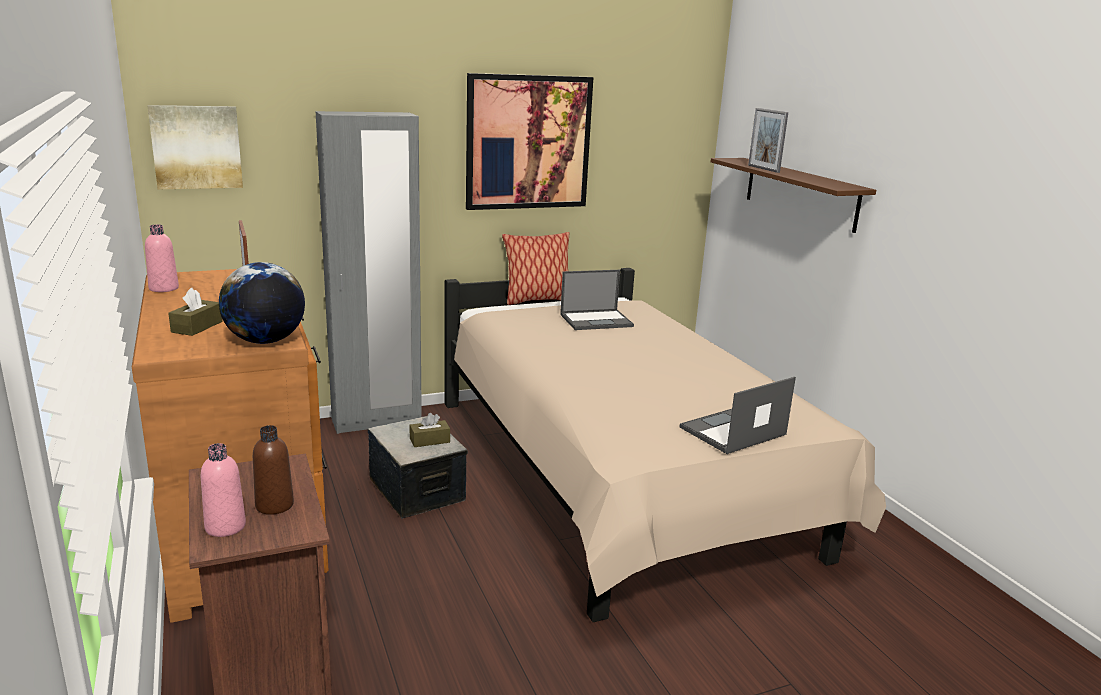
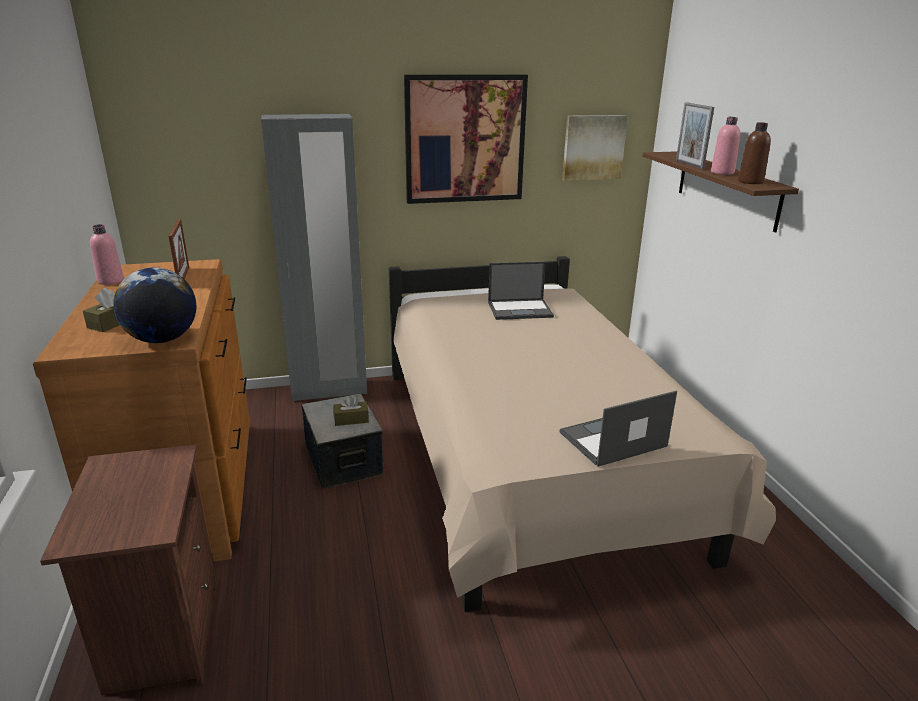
camera: 10 degrees right, 5 degrees up
(196, 147) = (159, 150): picture -> picture (593, 147)
(225, 527) = (90, 521): pink bottle -> pink bottle (722, 172)
(274, 505) = (143, 500): brown bottle -> brown bottle (750, 182)
(537, 300) = (474, 287): pillow -> none

